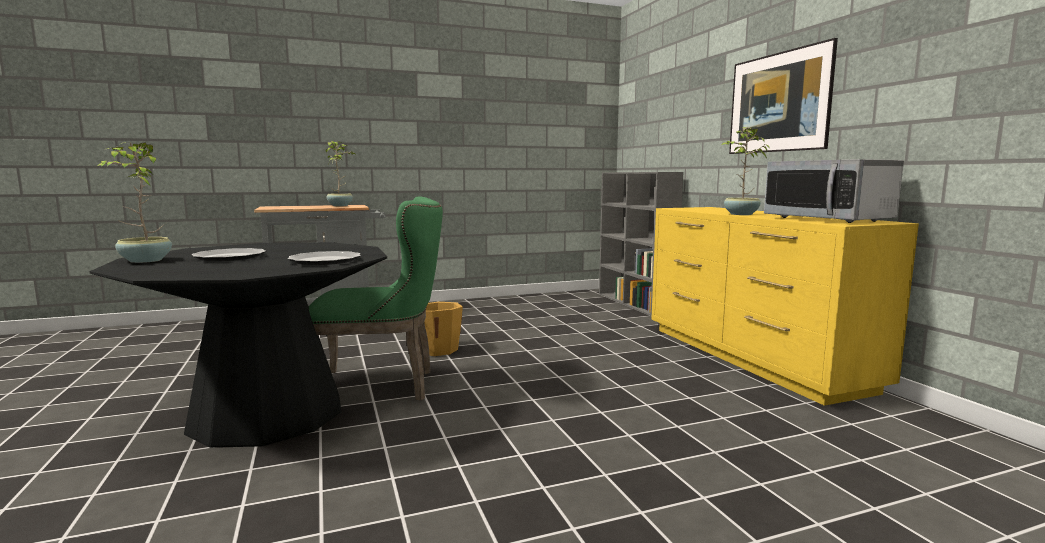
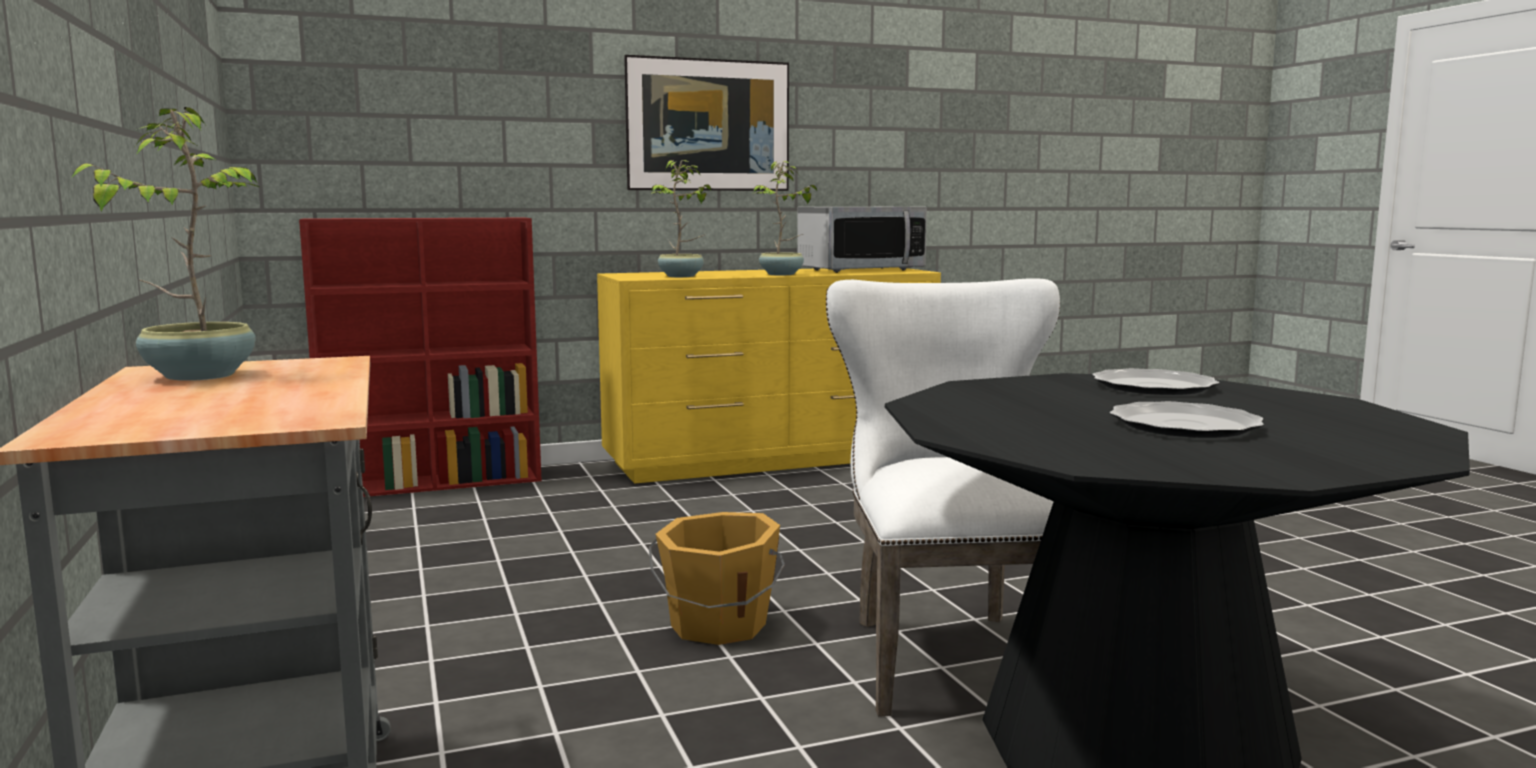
camera: 90 degrees left, 0 degrees up
(144, 261) = (1313, 462): potted plant -> potted plant (682, 276)
(382, 386) = (950, 653): green chair -> white chair
(635, 303) = (435, 483): grey bookcase -> red bookcase

